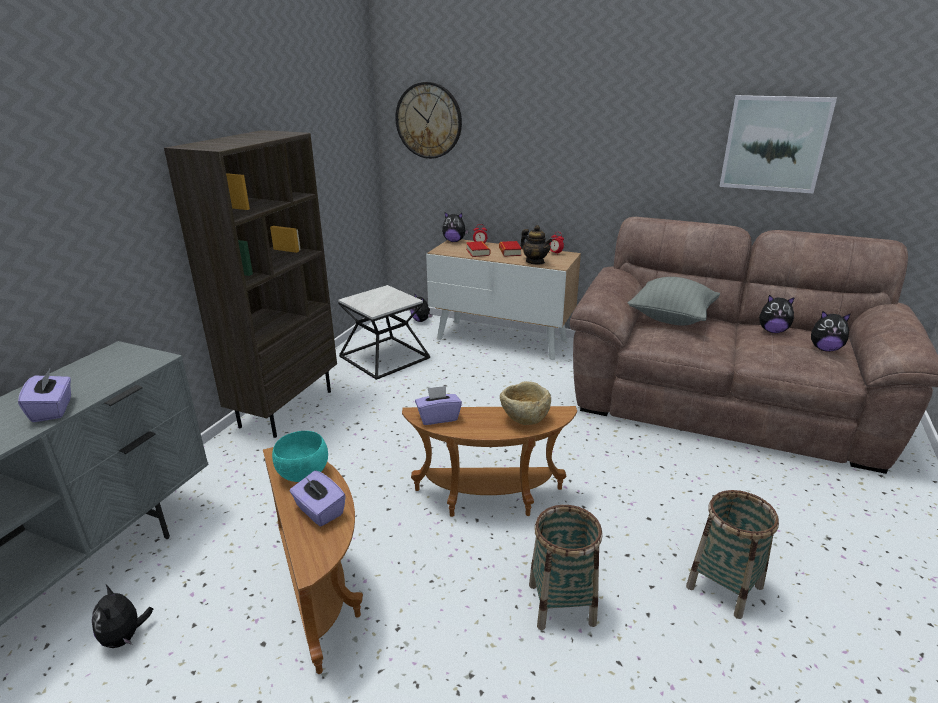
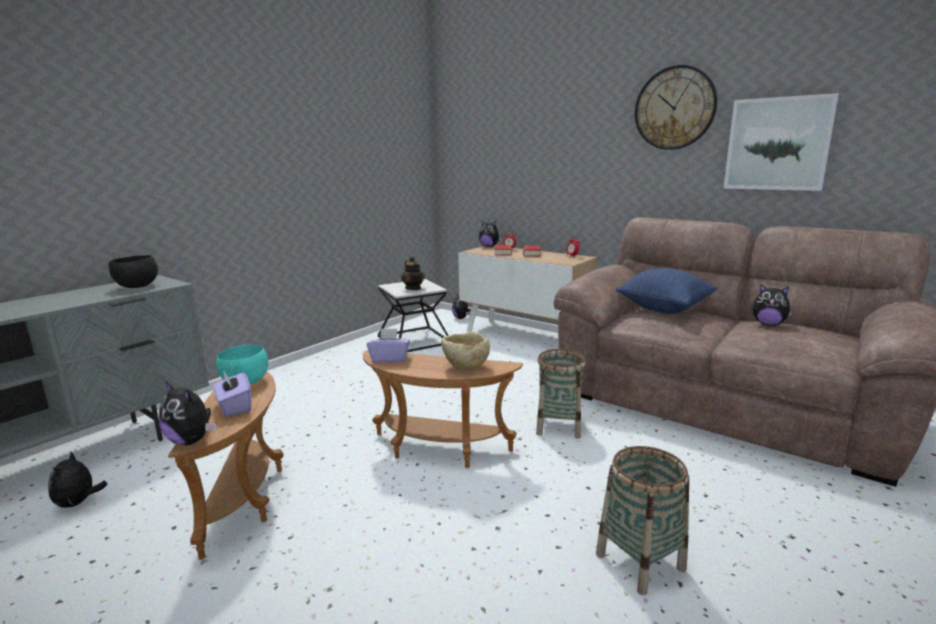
camera: 15 degrees right, 10 degrees down
(53, 410) = (68, 302): purple tissue box -> none
(115, 369) = (137, 287): none -> black bowl
(286, 408) = (312, 366): brown bookcase -> none
(428, 120) = (473, 144): wall clock -> wall clock (674, 108)
(535, 262) = (548, 260): teapot -> teapot (413, 288)
(561, 604) = (454, 545): basket -> basket (558, 426)
(671, 318) = (663, 309): grey pillow -> blue pillow
(825, 349) = (821, 340): plush toy -> plush toy (191, 441)

